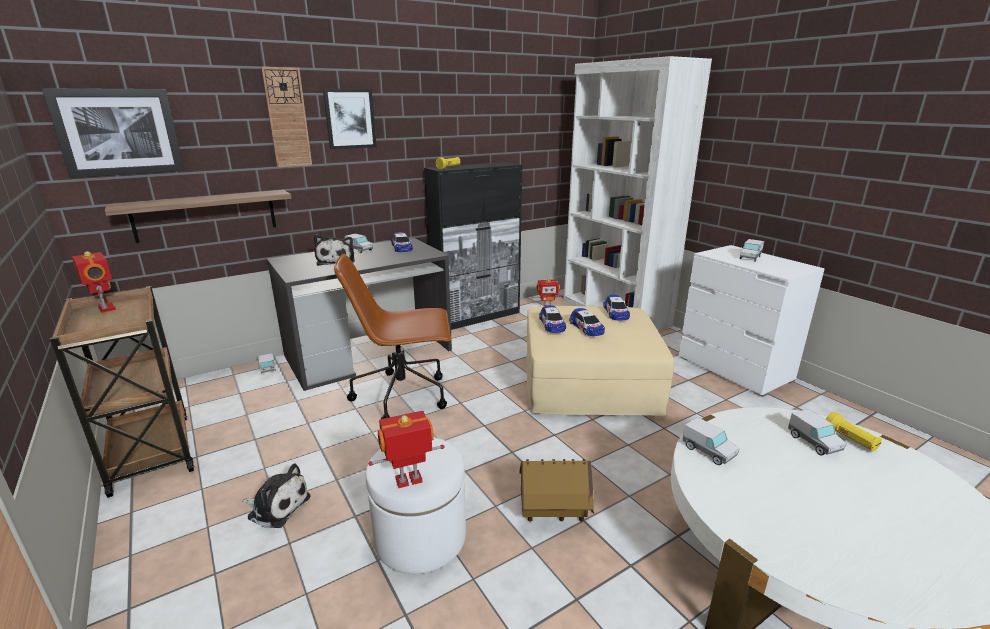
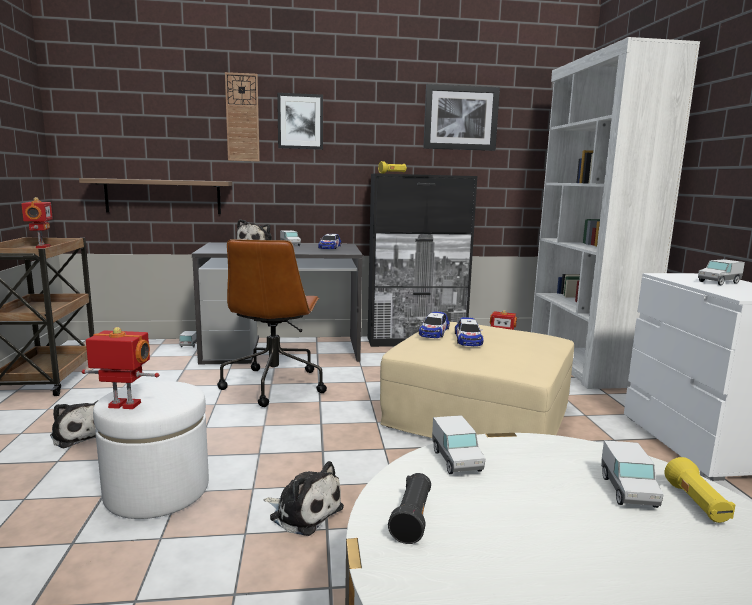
camera: 25 degrees right, 10 degrees down
(119, 132) = (108, 121): picture -> picture (460, 118)
(403, 395) = (274, 385): brown office chair -> brown office chair turned 105 degrees counterclockwise
(554, 512) = (303, 512): toy house -> plush toy
(616, 313) = (523, 334): toy car -> none
(740, 510) = (412, 519): none -> black flashlight

